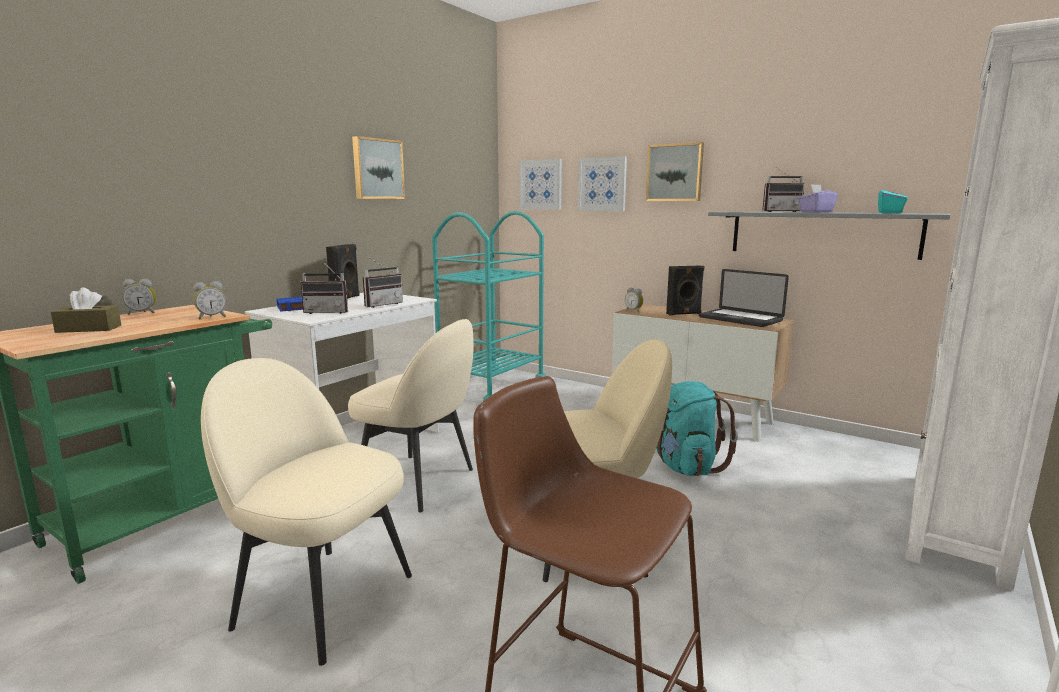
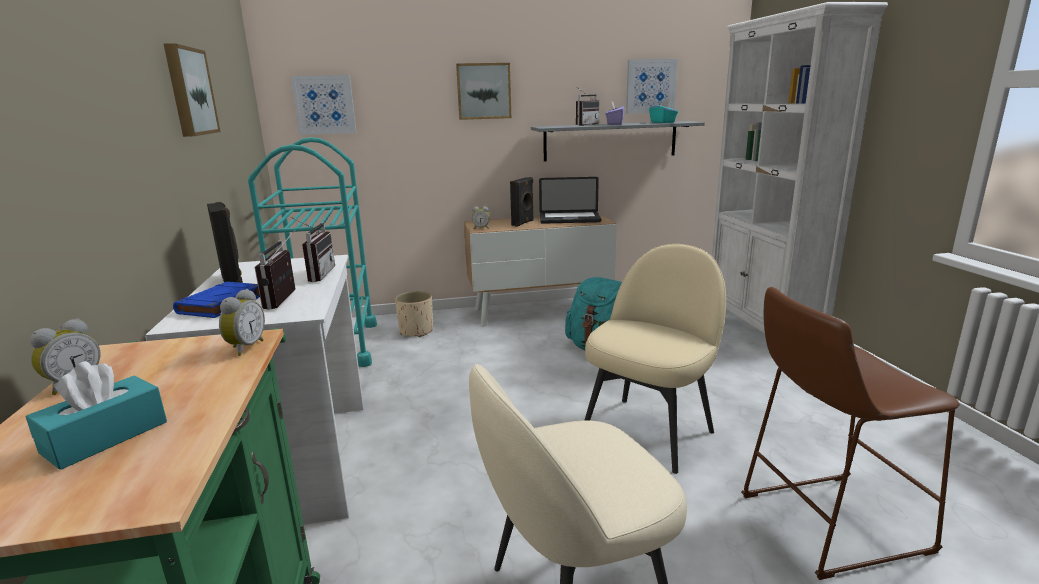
camera: 45 degrees left, 5 degrees up
(89, 329) = (105, 437): brown tissue box -> turquoise tissue box
(328, 312) = (287, 300): radio -> radio turned 135 degrees clockwise
(418, 482) = (443, 461): beige chair -> none
(563, 397) = (417, 331): none -> beige planter
(602, 184) = (405, 103): picture -> picture (650, 86)

